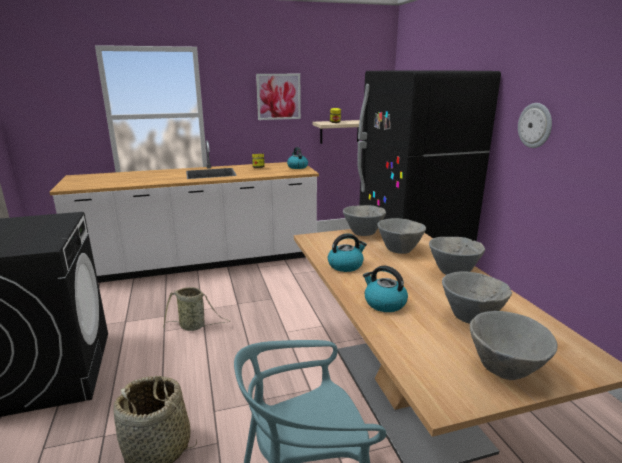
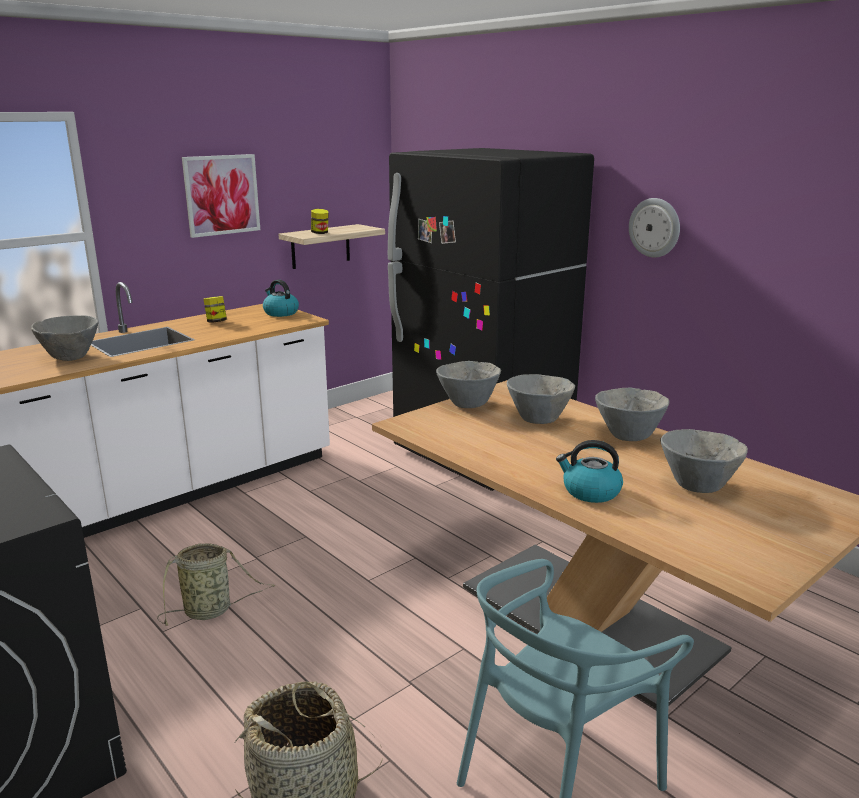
camera: 25 degrees left, 0 degrees up
(345, 265) = (493, 453): kettle -> none
(505, 370) = (780, 534): grey bowl -> grey bowl (71, 357)

